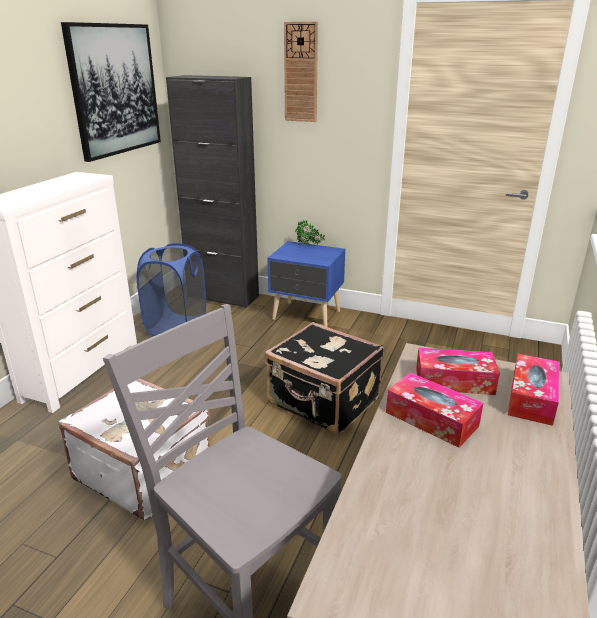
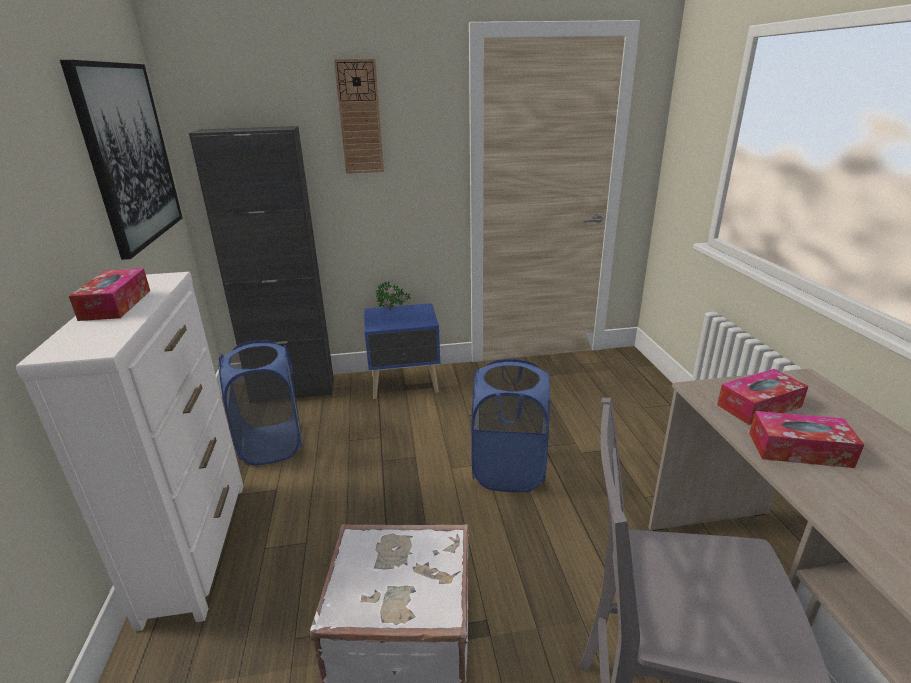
camera: 30 degrees left, 0 degrees up
(323, 402) = (509, 470): black suitcase -> blue laundry basket
(531, 398) = (825, 400): tissue box -> tissue box (116, 304)

